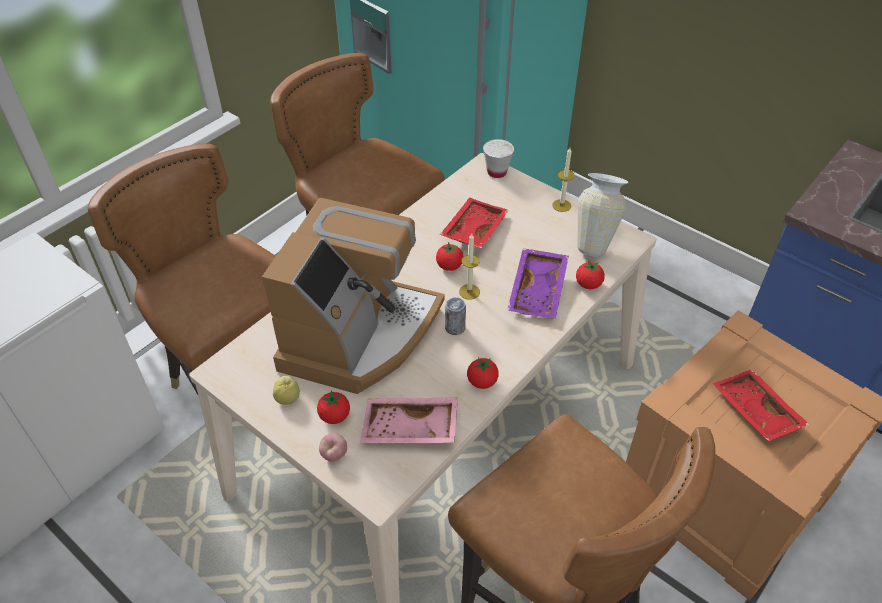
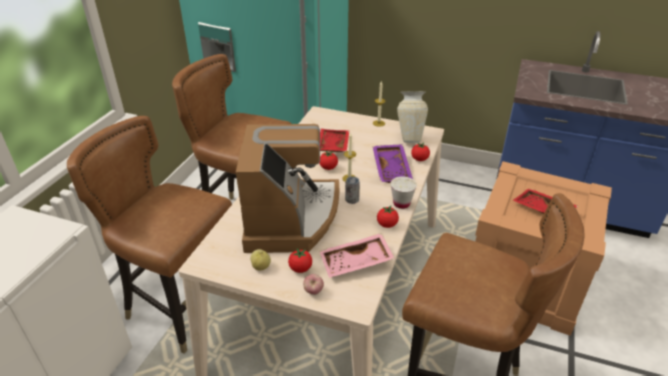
camera: 20 degrees left, 10 degrees down
(496, 172) = (329, 114): white cup -> white cup (401, 204)

